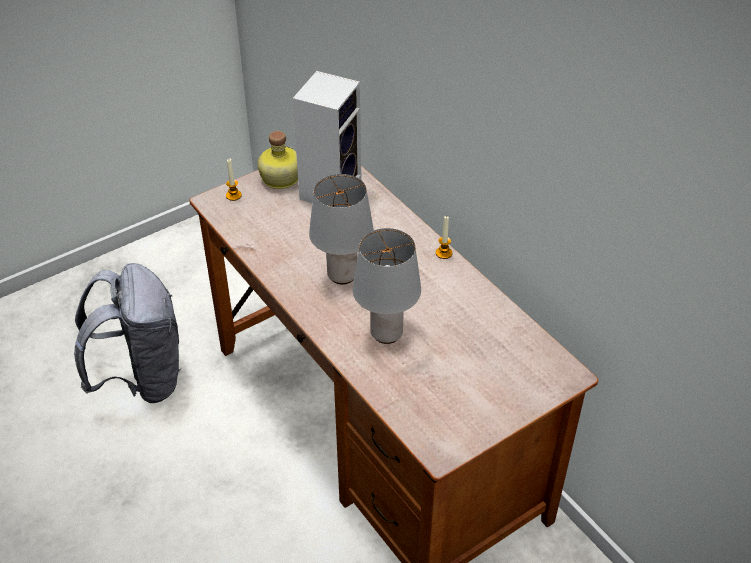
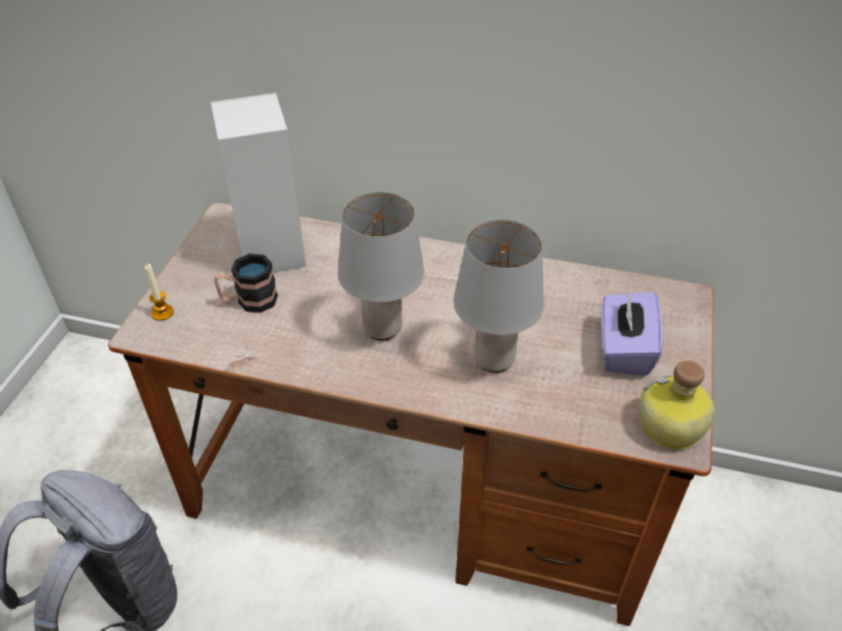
camera: 40 degrees left, 0 degrees up
(279, 178) = (198, 267): bottle -> bottle (670, 428)
(286, 214) = (249, 301): none -> mug
(444, 253) = (454, 251): candle -> none
(477, 379) = (624, 350): none -> purple tissue box

